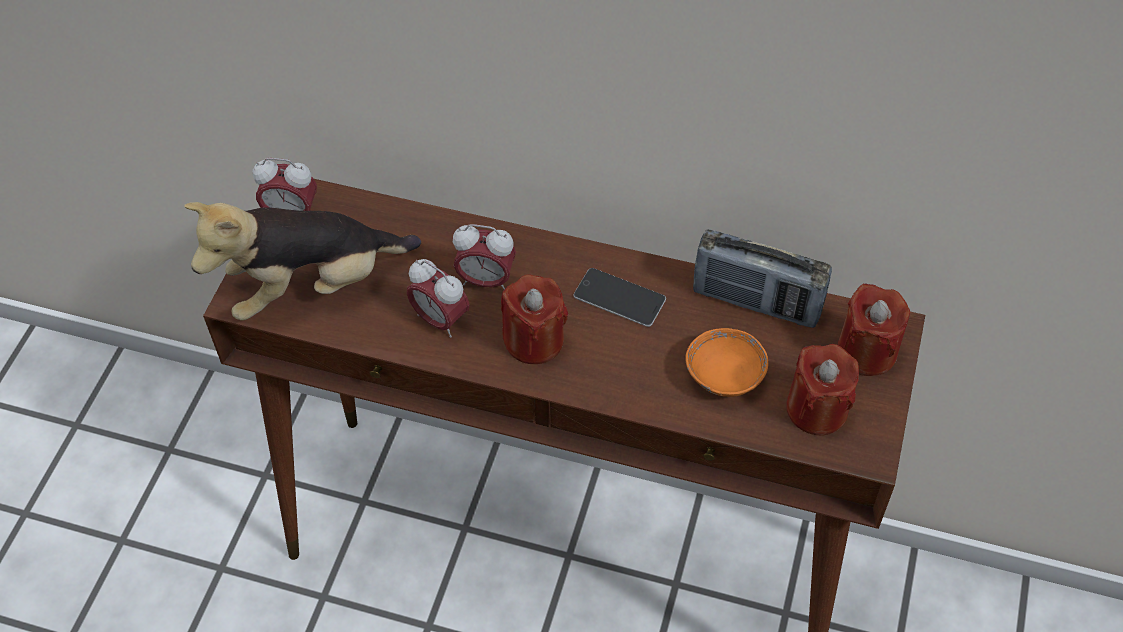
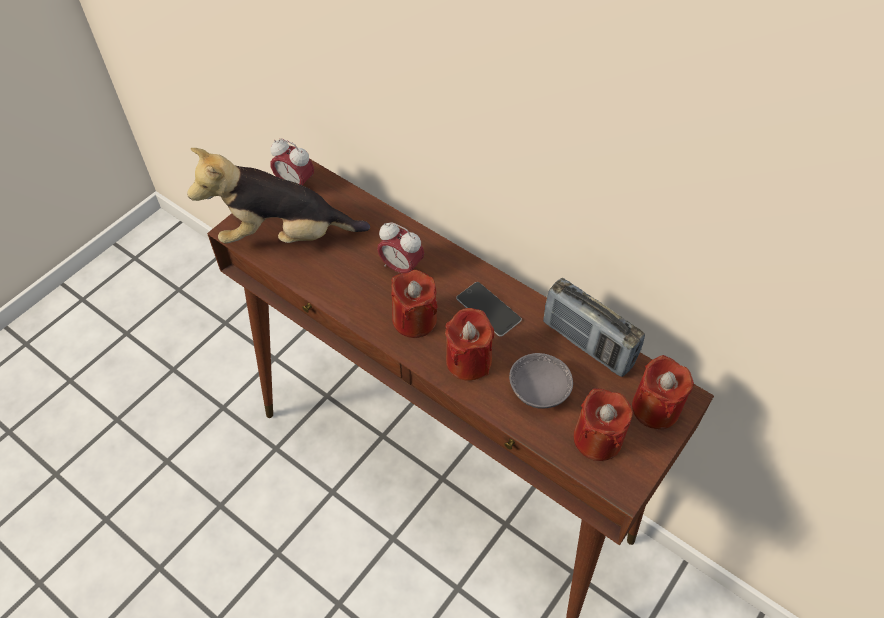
camera: 20 degrees right, 0 degrees up
(440, 320) = (357, 285): alarm clock -> none
(624, 369) = (468, 361): none -> red candle
(724, 376) = (538, 390): orange bowl -> grey bowl

